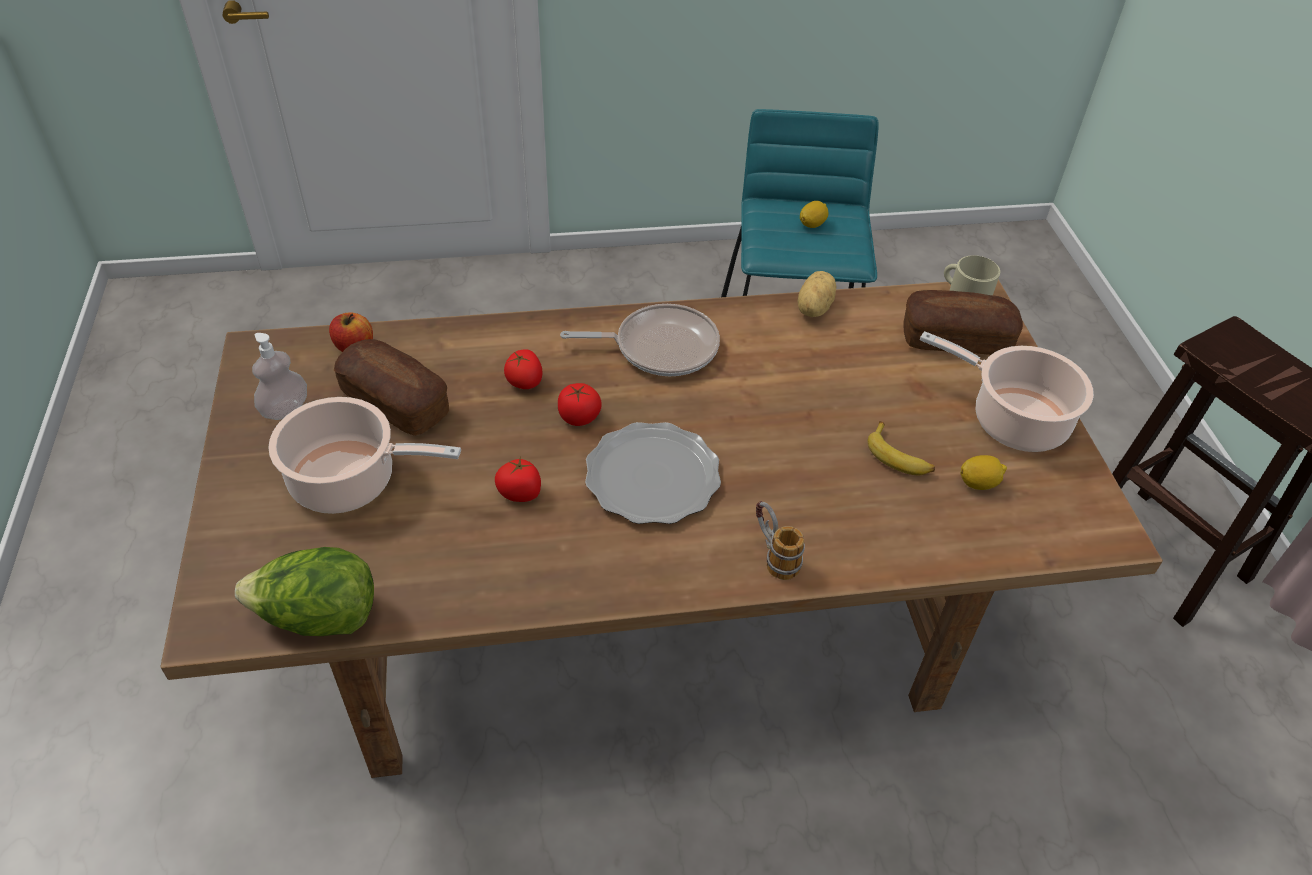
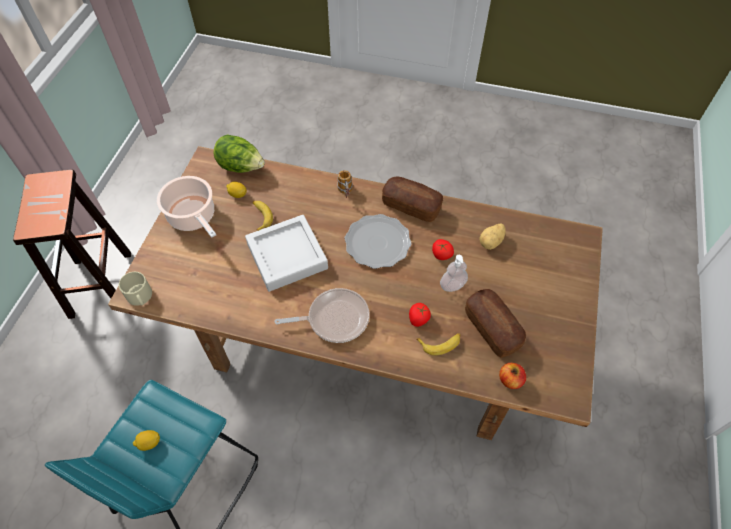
camera: 155 degrees left, 10 degrees up
(285, 409) = (552, 344): soap dispenser -> soap dispenser (452, 285)
(318, 618) = (539, 226): lettuce -> lettuce (241, 167)
(350, 481) = (520, 287): cooking pot -> none
(477, 361) = (440, 344): none -> banana
(579, 417) = (398, 287): tomato -> none
(660, 347) = (334, 318): frying pan -> frying pan turned 150 degrees clockwise
(798, 408) = (287, 256): none -> grey tray
(812, 308) = (231, 317): potato -> potato (491, 242)
(955, 339) = (174, 269): bread -> bread (411, 206)

